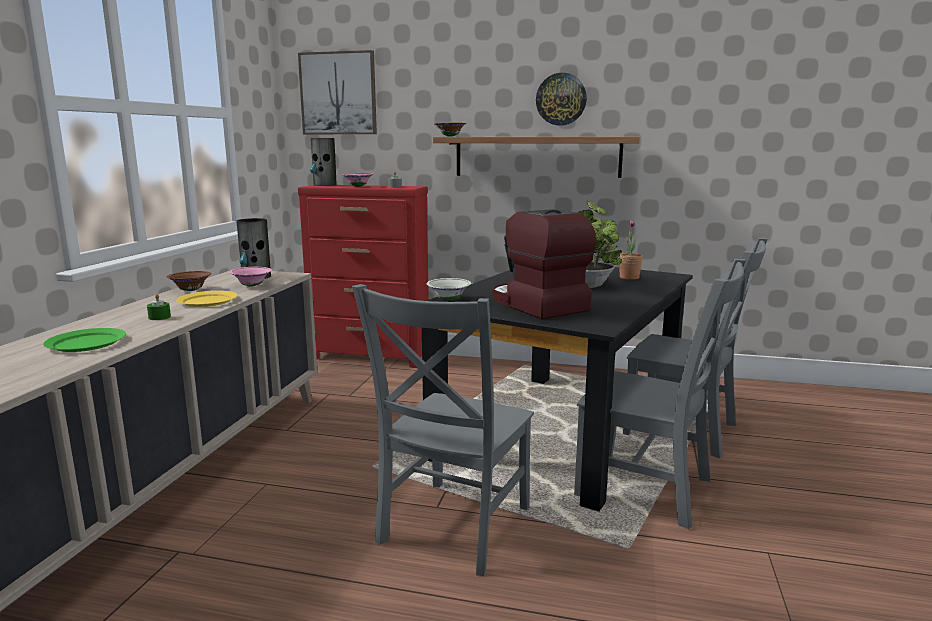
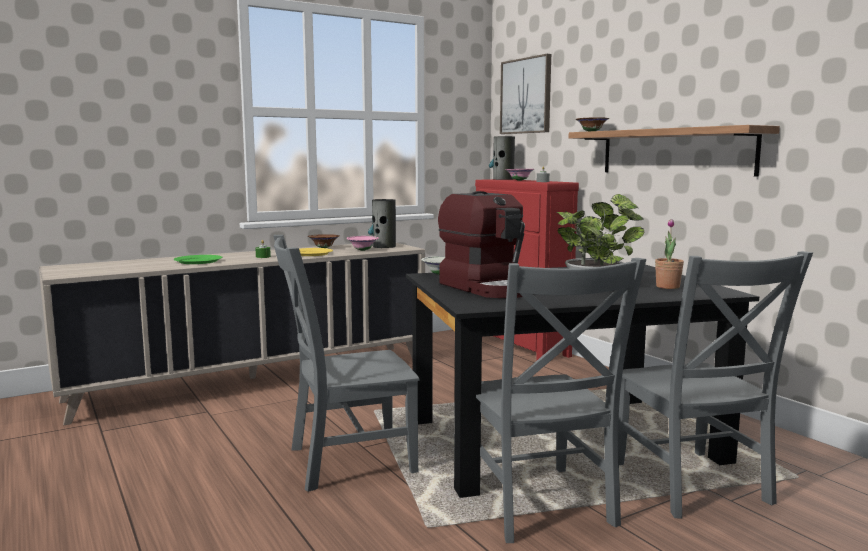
camera: 45 degrees right, 5 degrees down
(536, 305) = (488, 288): coffee machine -> coffee machine turned 135 degrees clockwise
(561, 99) = (699, 86): wall clock -> none

